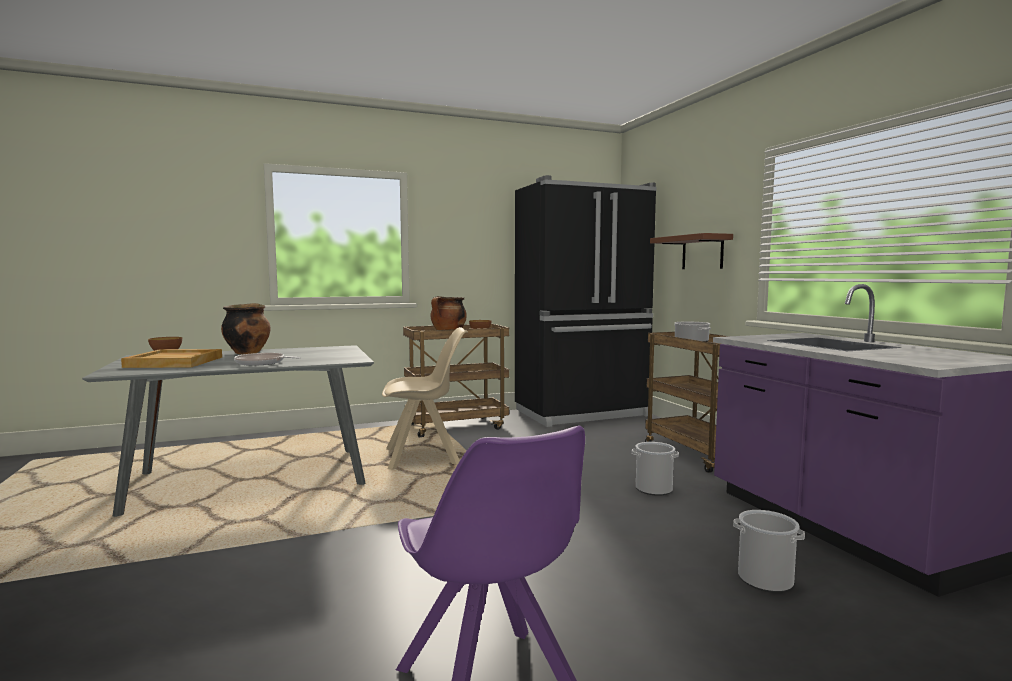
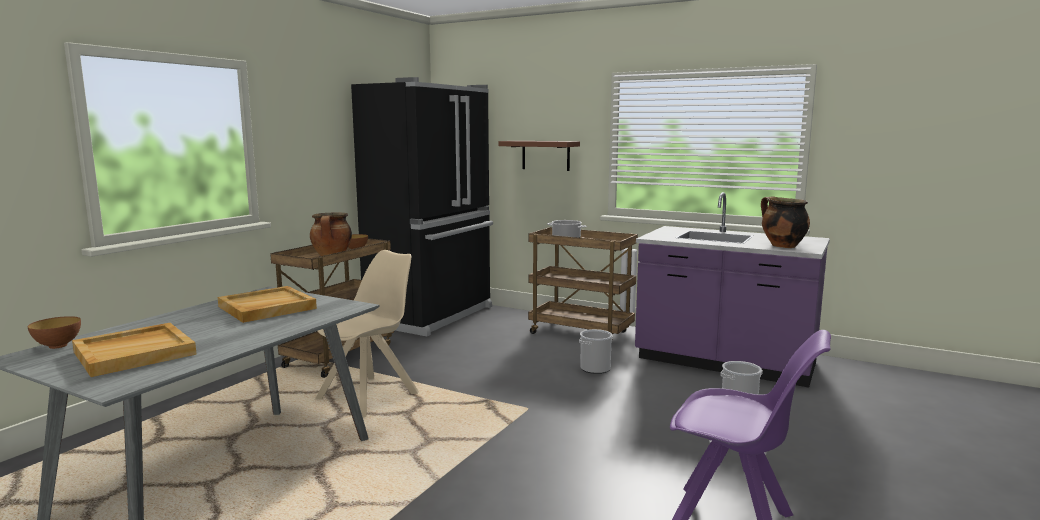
camera: 40 degrees left, 5 degrees up
(247, 352) = (173, 320): cooking pot -> cooking pot (782, 246)
(262, 363) = (265, 330): frying pan -> none
(309, 354) = (266, 308): none -> beige tray

